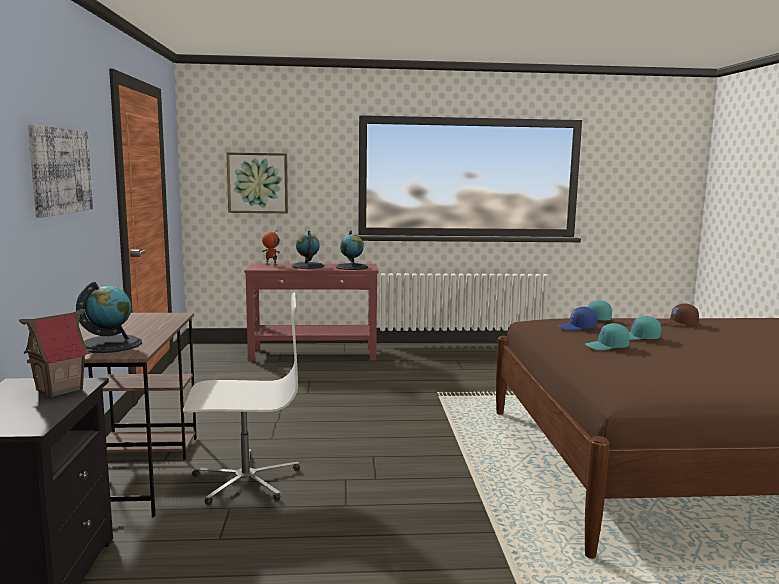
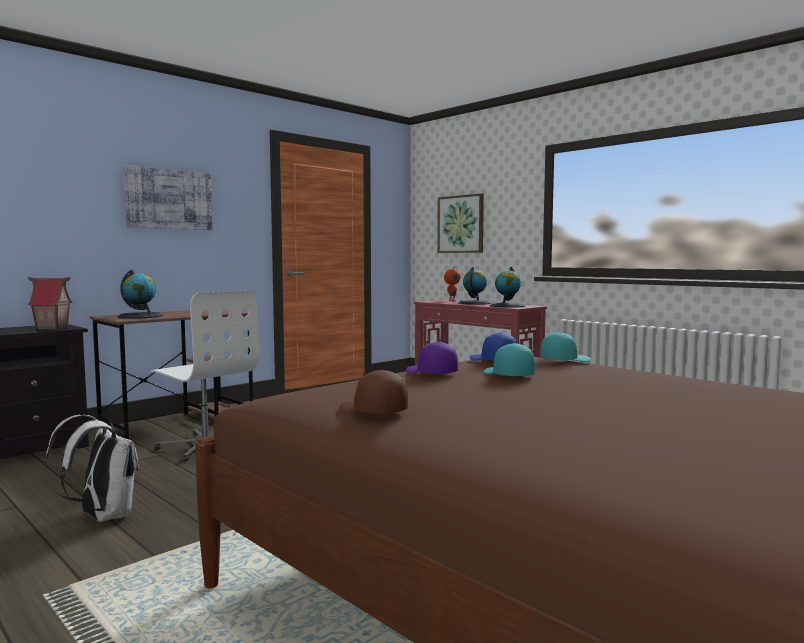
camera: 50 degrees right, 5 degrees down
(378, 574) = (102, 517): none -> white backpack
(607, 347) = (430, 373): turquoise cap -> purple cap
(678, 324) = (646, 378): brown cap -> brown cap (372, 411)

